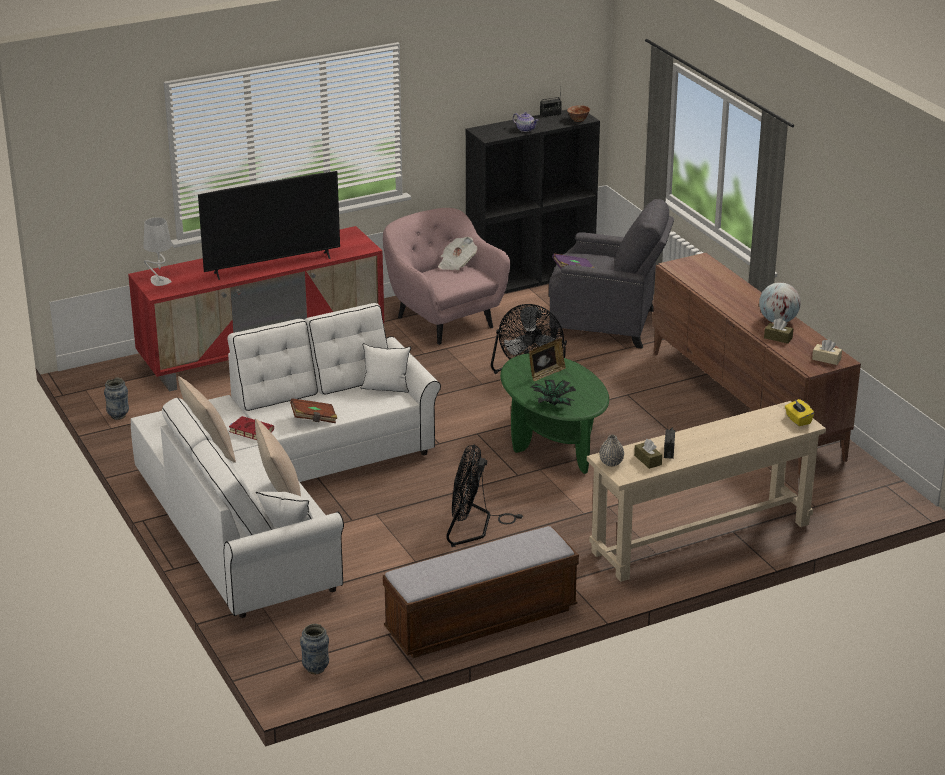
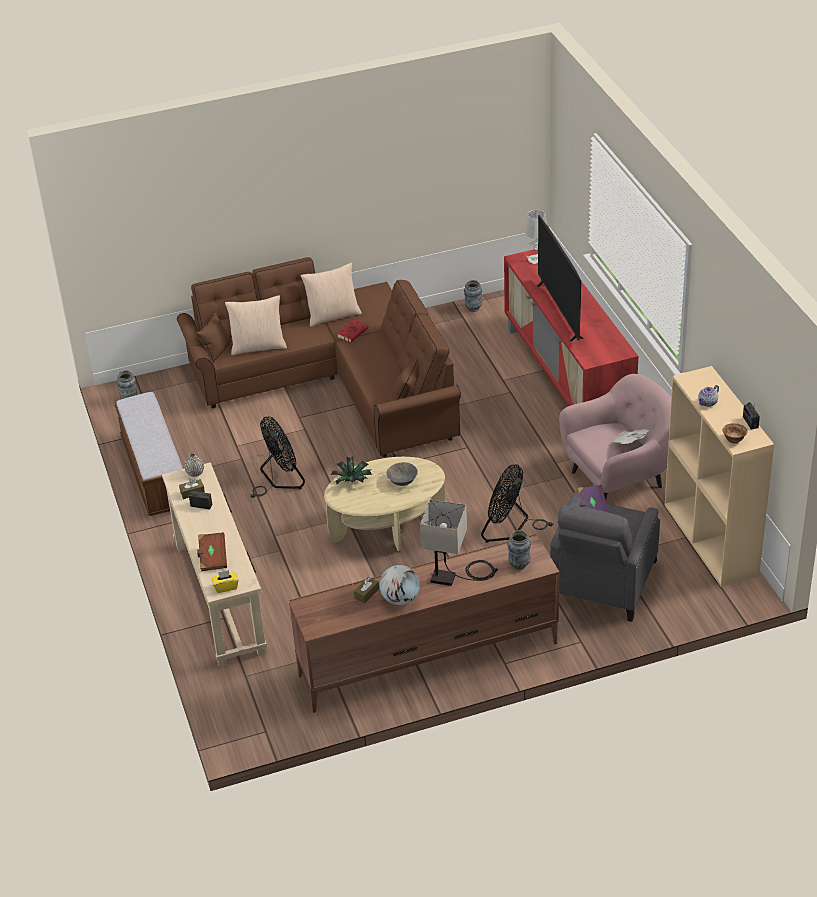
camera: 100 degrees right, 10 degrees up
(276, 499) = (337, 383): white sofa -> brown sofa
(314, 419) = (362, 361): brown book -> brown book (212, 558)
(475, 524) = (276, 477): black fan -> black fan turned 45 degrees clockwise
(531, 276) = (712, 540): black bookcase -> beige bookcase
(546, 374) = (403, 481): picture frame -> grey bowl
(552, 442) = (387, 527): green coffee table -> beige coffee table
(704, 269) = (519, 564): none -> vase
(732, 295) = (459, 576): none -> table lamp
(826, 359) = (318, 619): beige tissue box -> none

